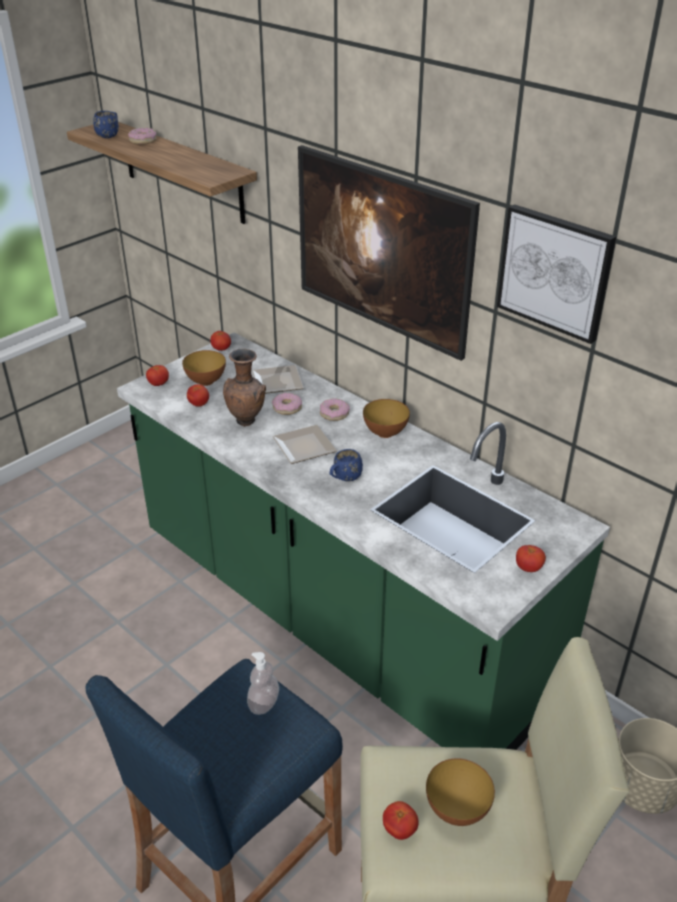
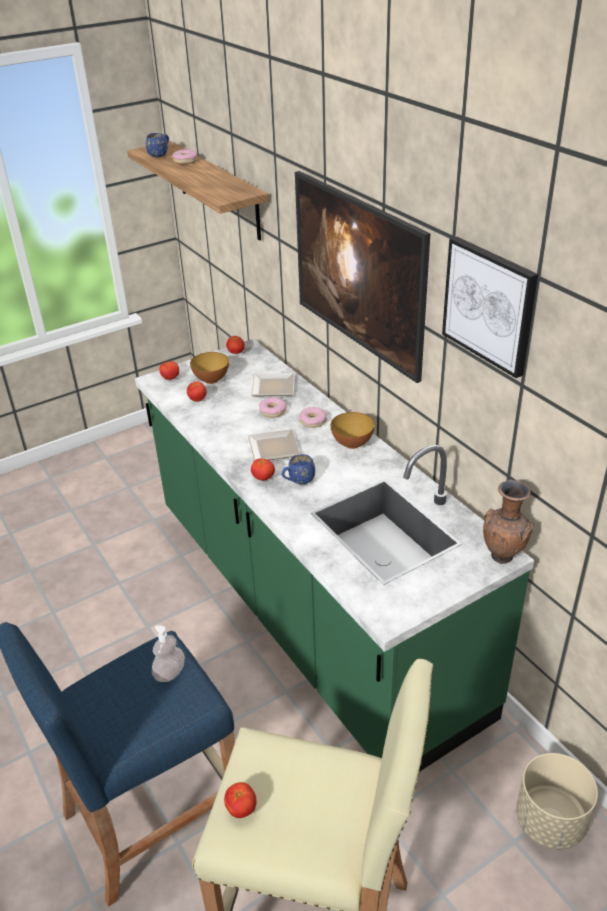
camera: 15 degrees right, 0 degrees up
(247, 421) = (233, 419): brown vase -> brown vase (503, 556)
(457, 809) = (300, 801): bowl -> none
(528, 568) = (437, 588): tomato -> tomato (263, 478)

